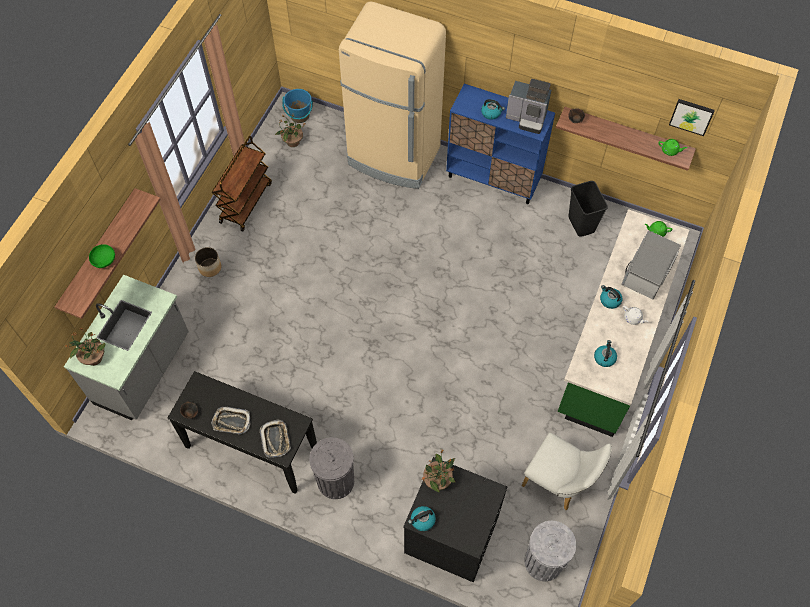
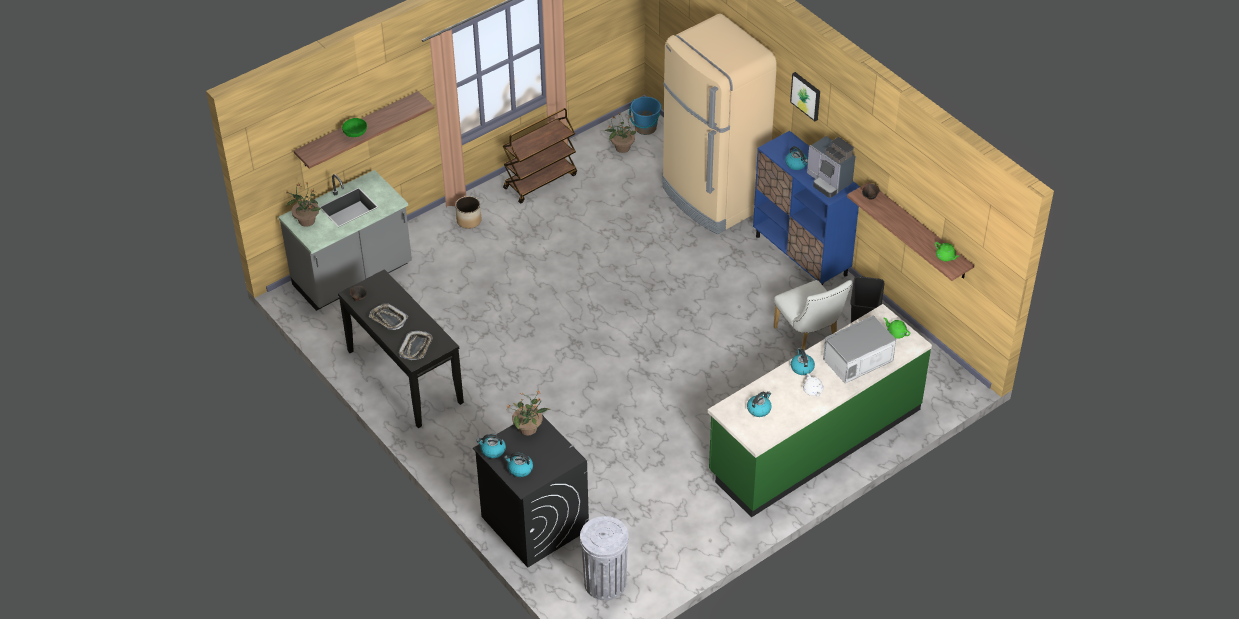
camera: 30 degrees right, 15 degrees down
(335, 481) = (460, 435): grey trash can -> none
(458, 527) = (519, 469): none -> kettle
(559, 483) = (668, 529): white chair -> white chair (809, 339)
(691, 116) = (967, 221): picture -> picture (806, 95)

